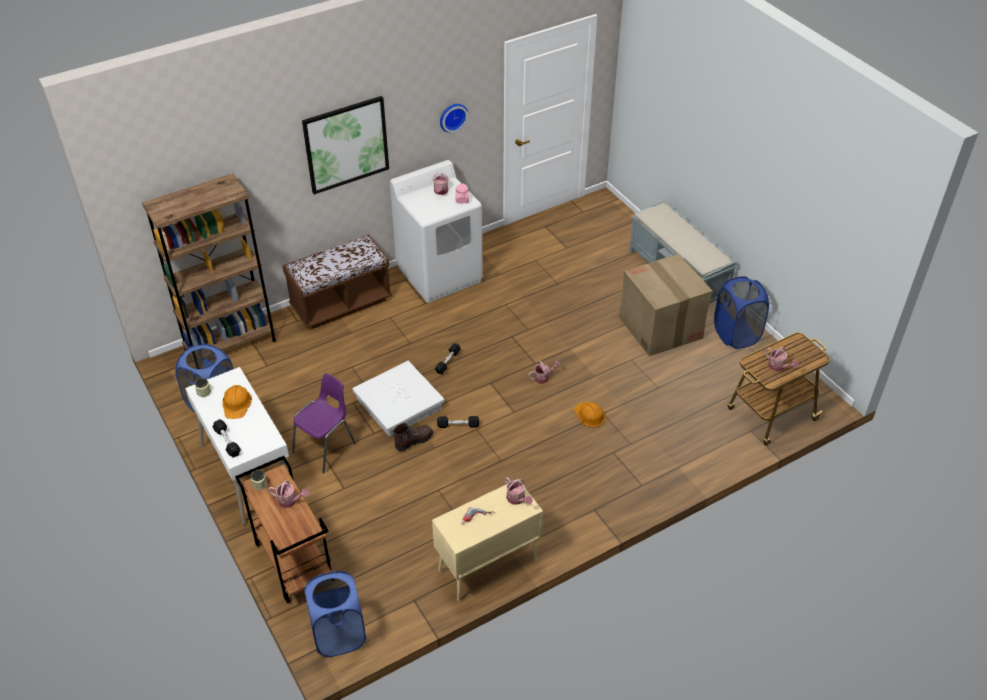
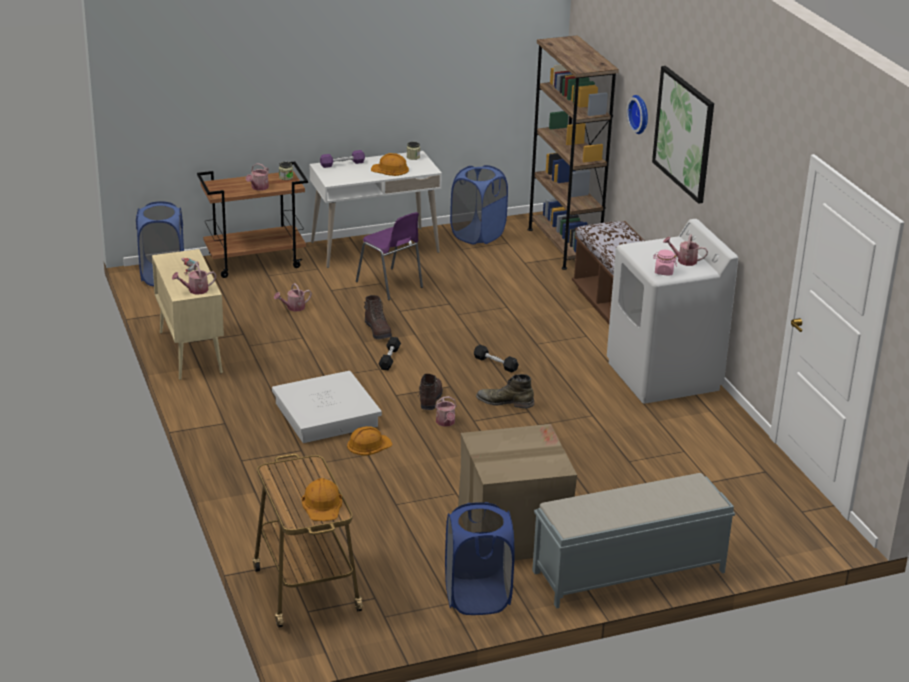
camera: 100 degrees right, 15 degrees down
(227, 442) = (342, 164): black dumbbell -> purple dumbbell
(398, 403) = (438, 328): white storage box -> white storage box (327, 414)
(452, 116) = (755, 203): wall clock -> wall clock (640, 114)
(502, 350) = (505, 402): none -> green boot
(514, 391) = (430, 400): none -> brown boot
(778, 367) = (293, 483): watering can -> watering can (293, 308)
(794, 347) = (322, 504): none -> orange hard hat

